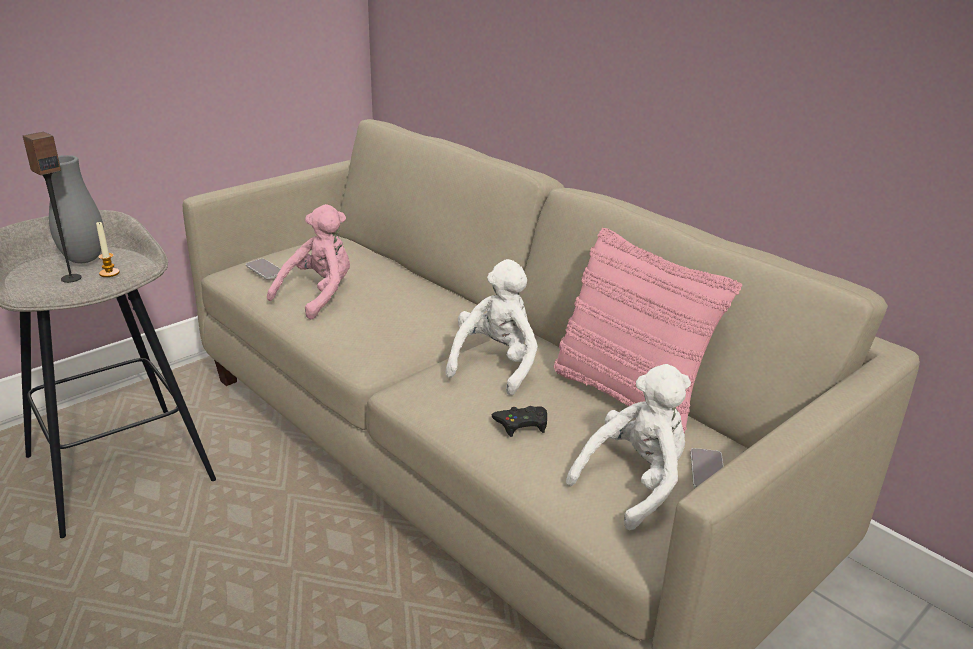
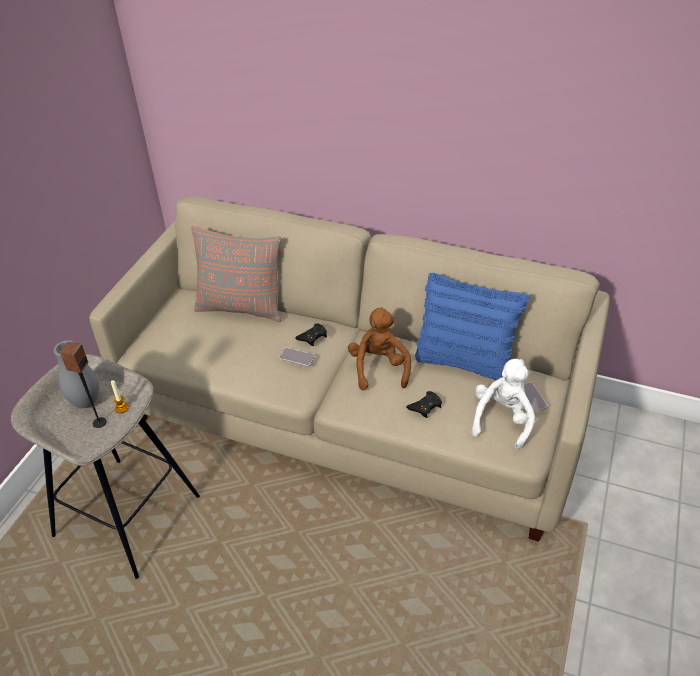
camera: 25 degrees left, 15 degrees up
(265, 270) = (169, 344): phone -> phone (297, 357)
(318, 296) = (224, 353): pink plush toy -> none
(381, 263) = (241, 308): none -> grey pillow
(439, 310) = (312, 337): none -> black game controller
(495, 364) = (379, 368): white plush toy -> brown plush toy
(630, 397) = (465, 362): pink pillow -> blue pillow

